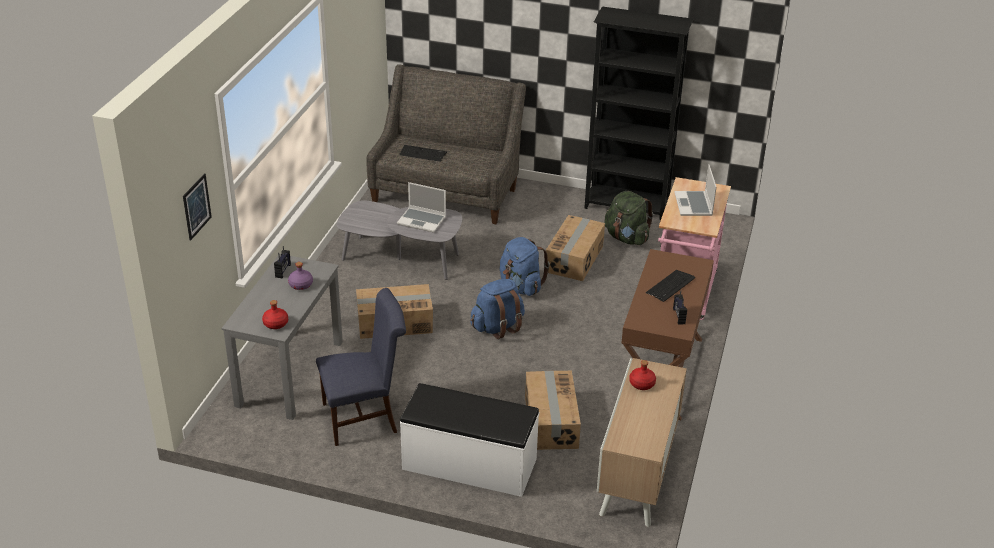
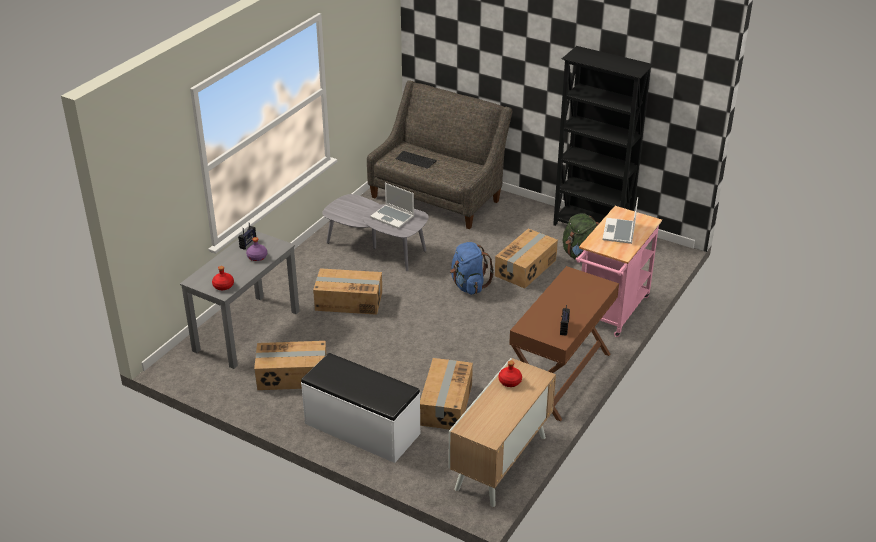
camera: 15 degrees right, 0 degrees up
(196, 206) = (164, 180): picture -> none
(365, 417) = (292, 376): blue chair -> cardboard box
(498, 327) = (434, 317): blue backpack -> none
(670, 286) = (569, 301): keyboard -> none

